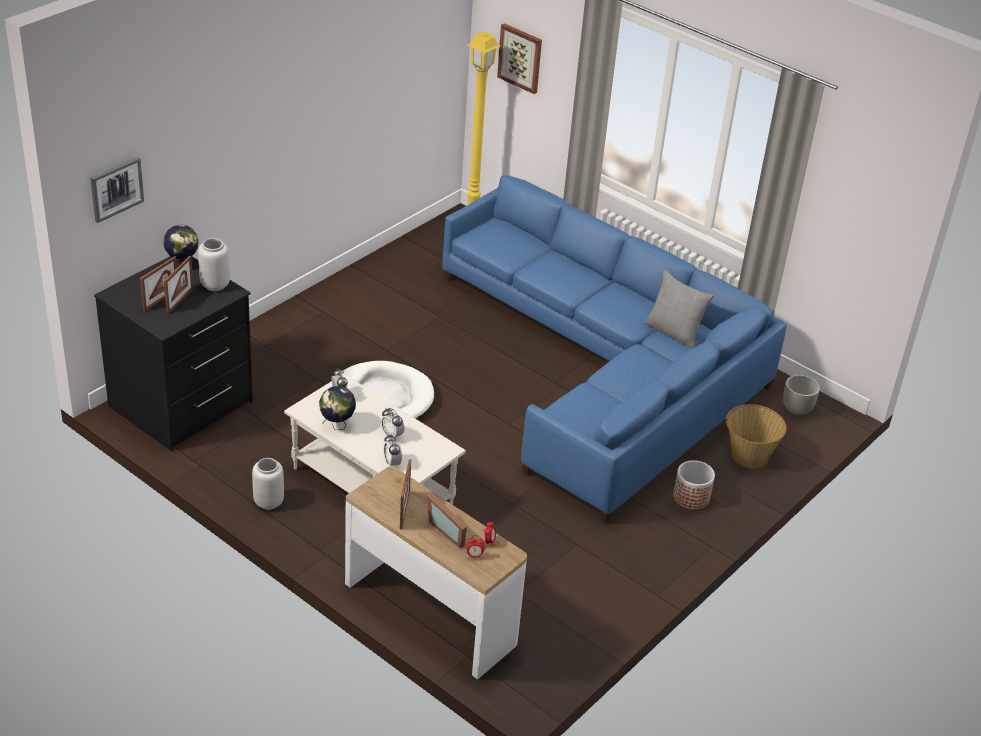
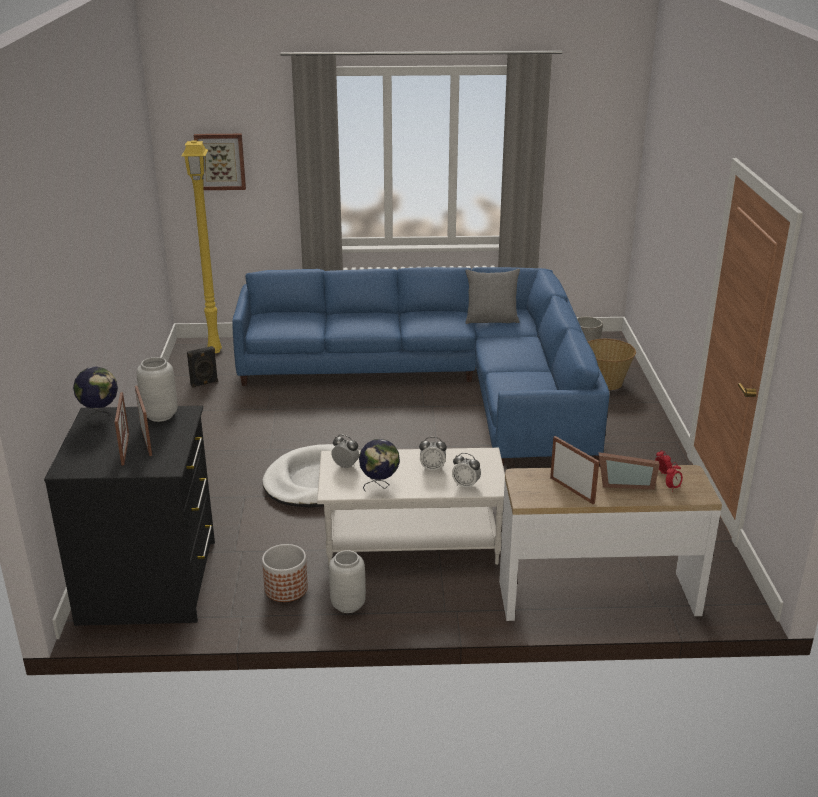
camera: 40 degrees left, 10 degrees down
(116, 189) = (27, 335): picture -> none
(421, 261) = (204, 383): none -> black speaker
(691, 498) = (617, 422): planter -> planter (286, 589)

